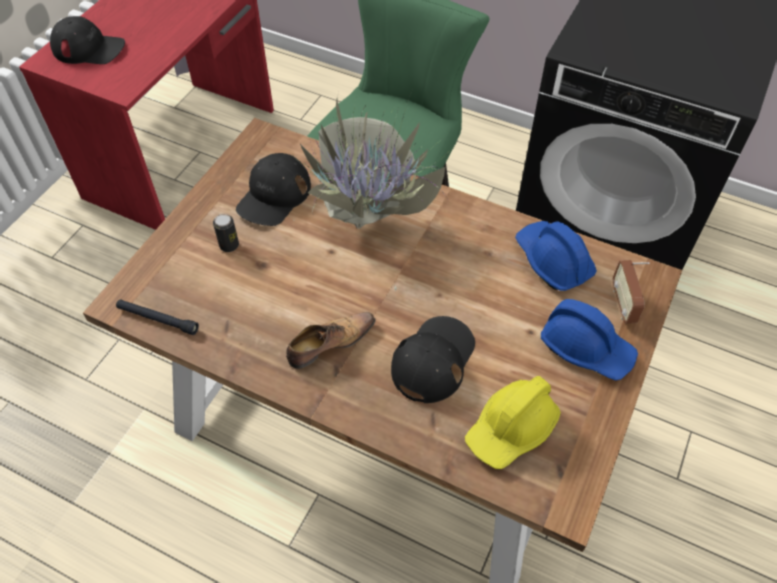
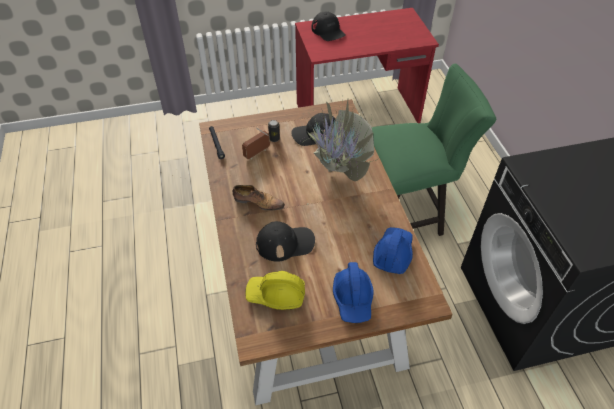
camera: 50 degrees right, 5 degrees down
(623, 304) = (398, 299): radio -> radio (257, 153)

